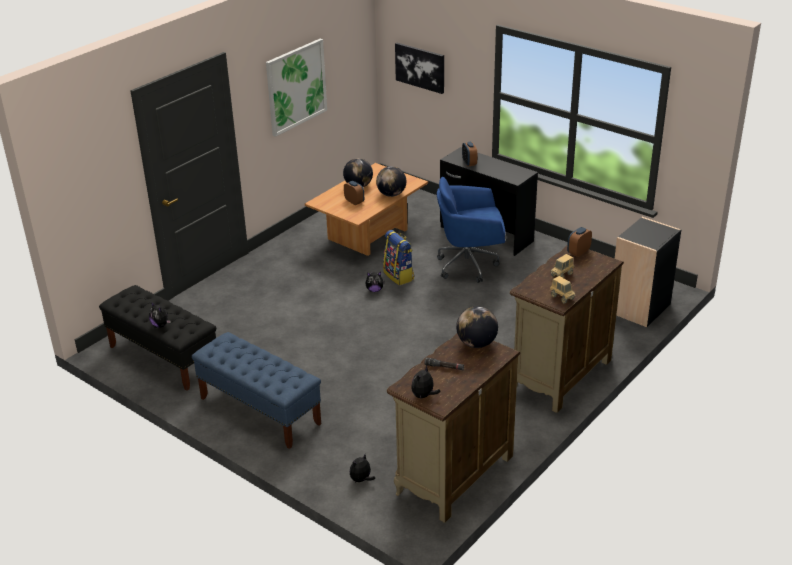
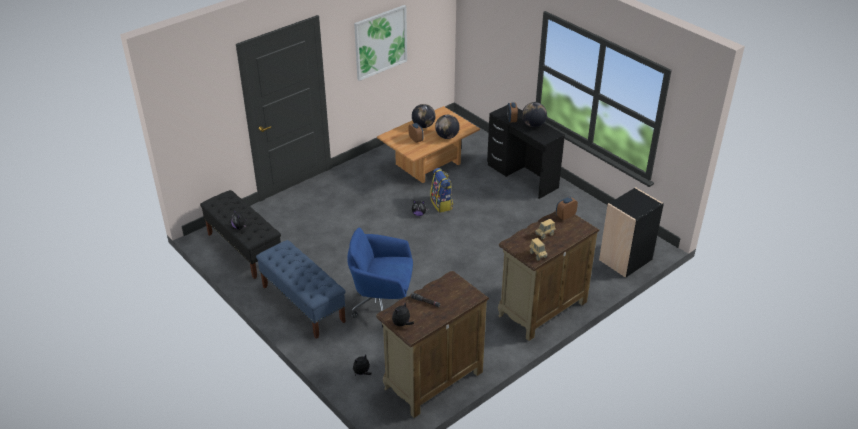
camera: 10 degrees right, 5 degrees up
(420, 67) = (486, 33): picture -> none
(470, 266) = (500, 203): blue office chair -> blue office chair (382, 307)
(476, 343) = (457, 285): globe -> globe (533, 125)

